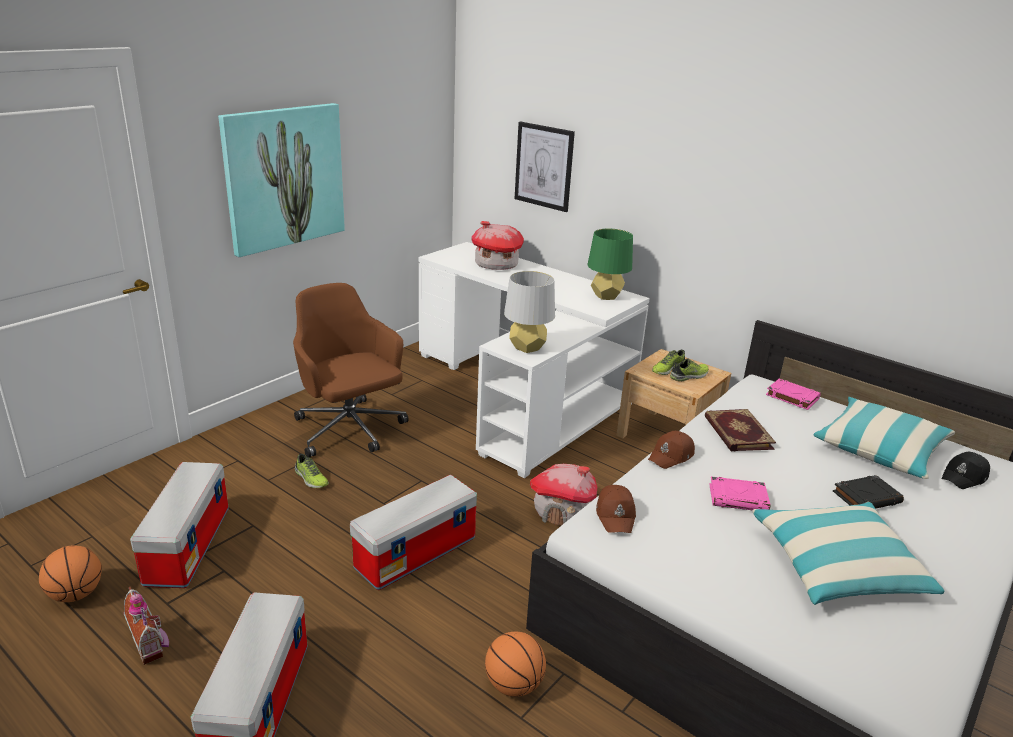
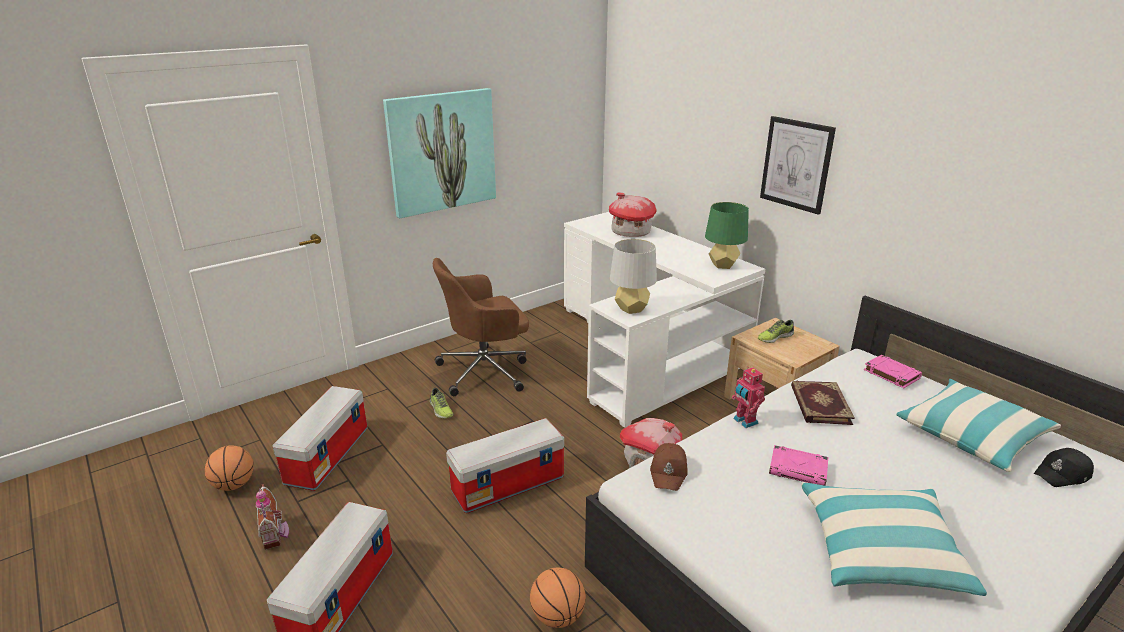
camera: 15 degrees right, 0 degrees up
(350, 430) = (485, 371): brown office chair -> brown office chair turned 90 degrees counterclockwise
(544, 166) = (677, 143): picture -> picture (796, 164)
(671, 456) = (744, 421): brown cap -> toy robot
(689, 376) = (795, 346): shoe -> none
(866, 497) = (938, 484): black book -> none

